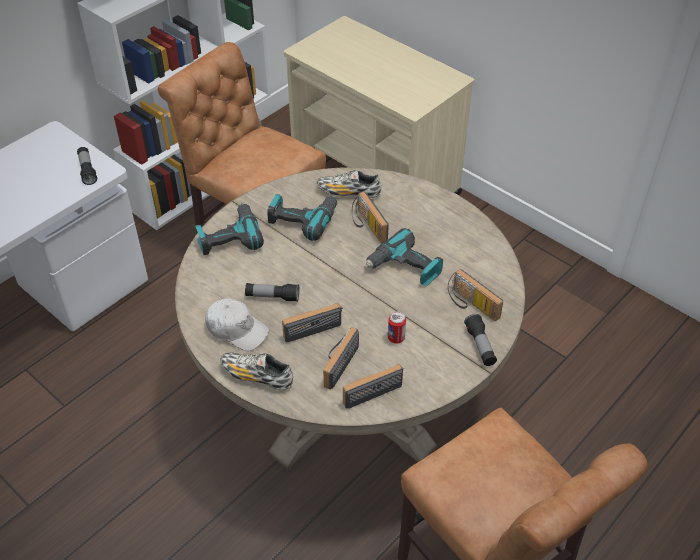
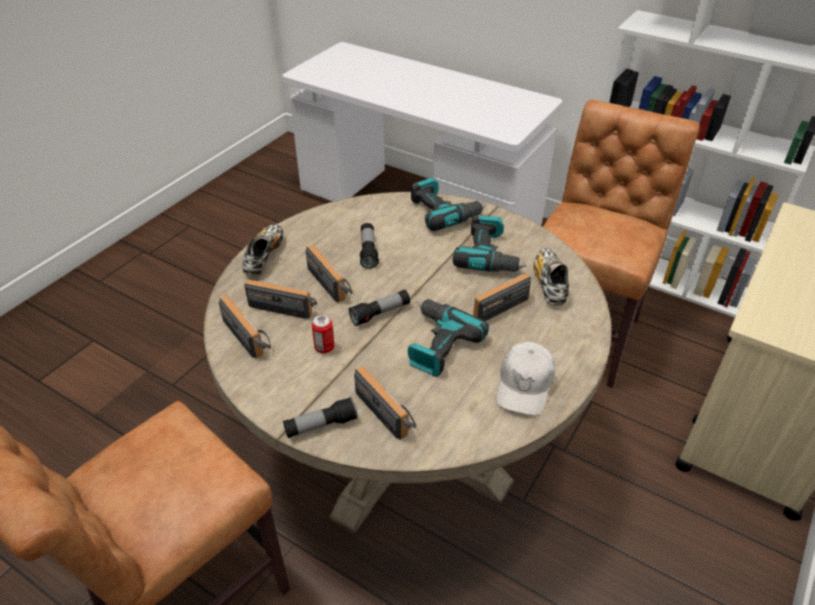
camera: 80 degrees right, 5 degrees down
(87, 170) = (504, 126): flashlight -> flashlight (380, 313)
(237, 329) = (321, 236): white cap -> white cap (524, 385)
(470, 305) = (389, 411): radio -> radio turned 105 degrees clockwise

